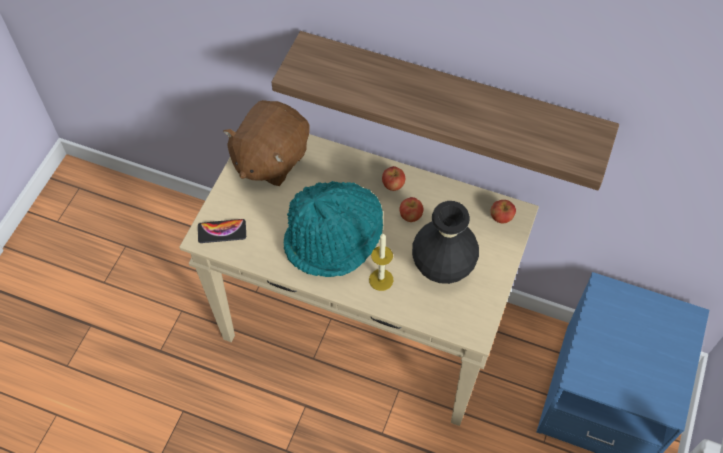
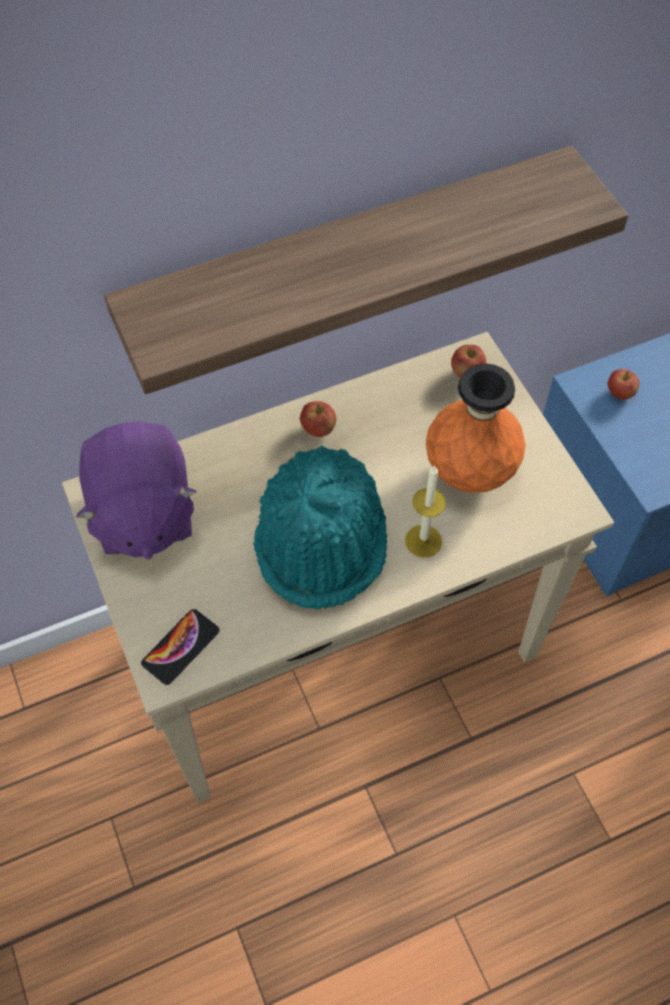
camera: 45 degrees left, 0 degrees up
(270, 158) = (142, 514): brown plush toy -> purple plush toy
(410, 216) = (375, 446): apple -> apple (620, 393)
(442, 267) = (470, 472): black vase -> orange vase

